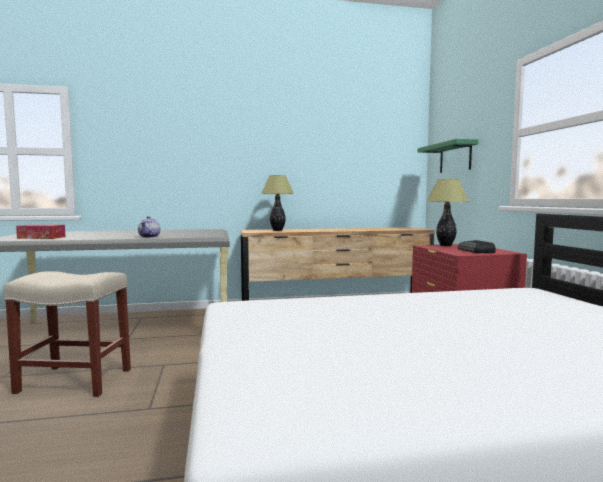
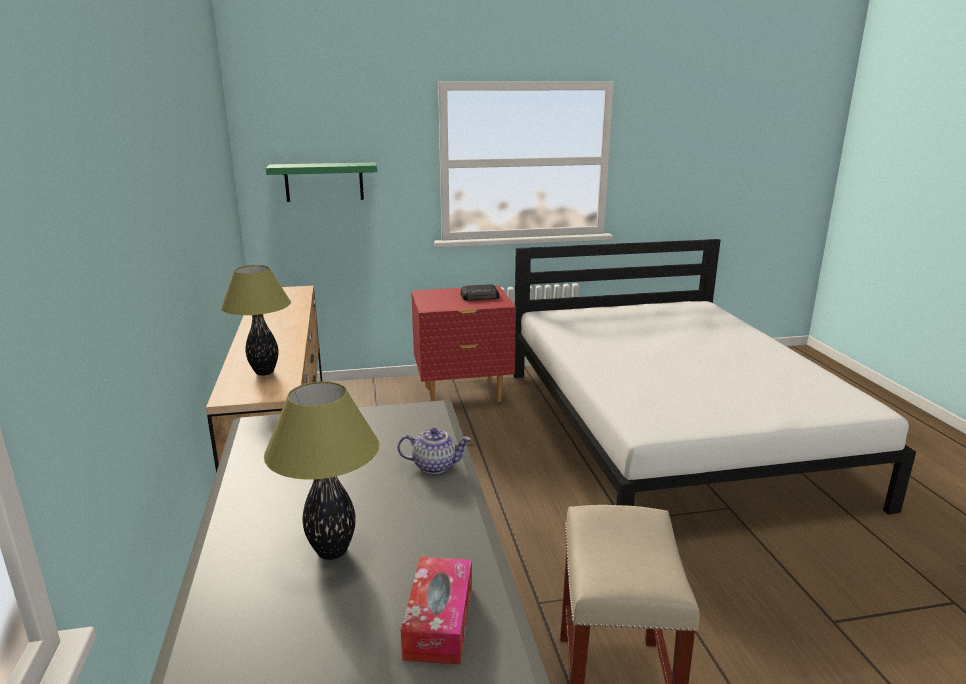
camera: 90 degrees left, 15 degrees up
(446, 245) = (431, 301): table lamp -> table lamp (332, 551)

